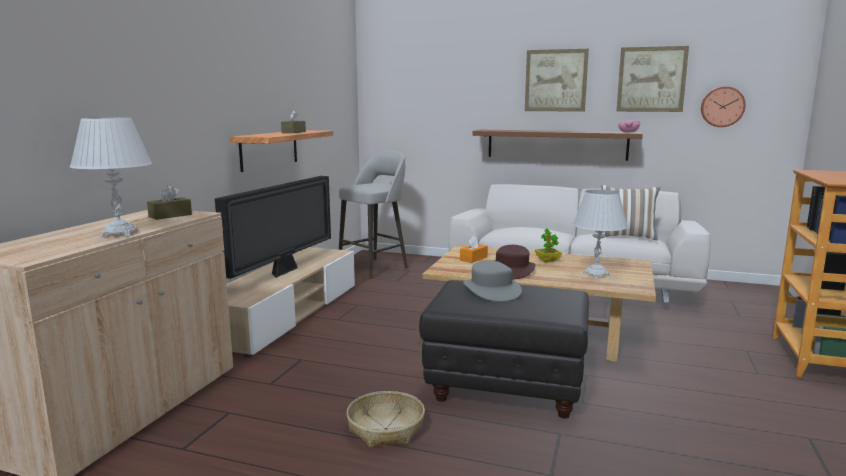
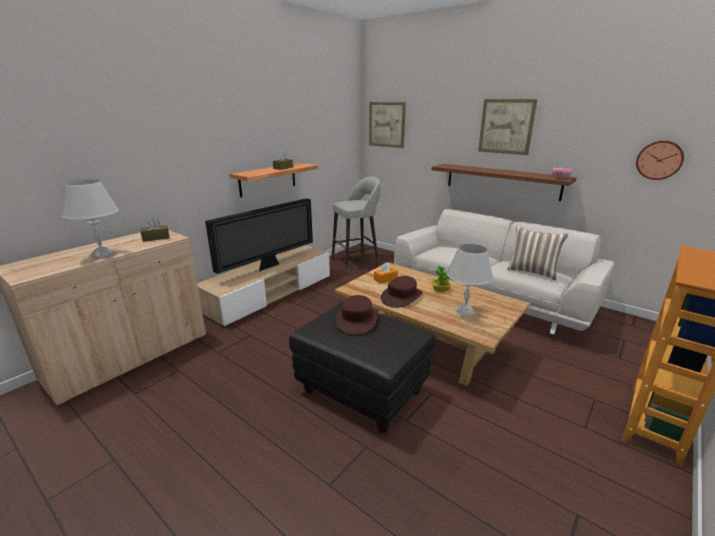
camera: 20 degrees right, 10 degrees up
(385, 429) = (255, 408): basket -> none
(491, 290) = (357, 320): grey hat -> brown hat
(651, 79) = (592, 130): picture -> picture (387, 124)

